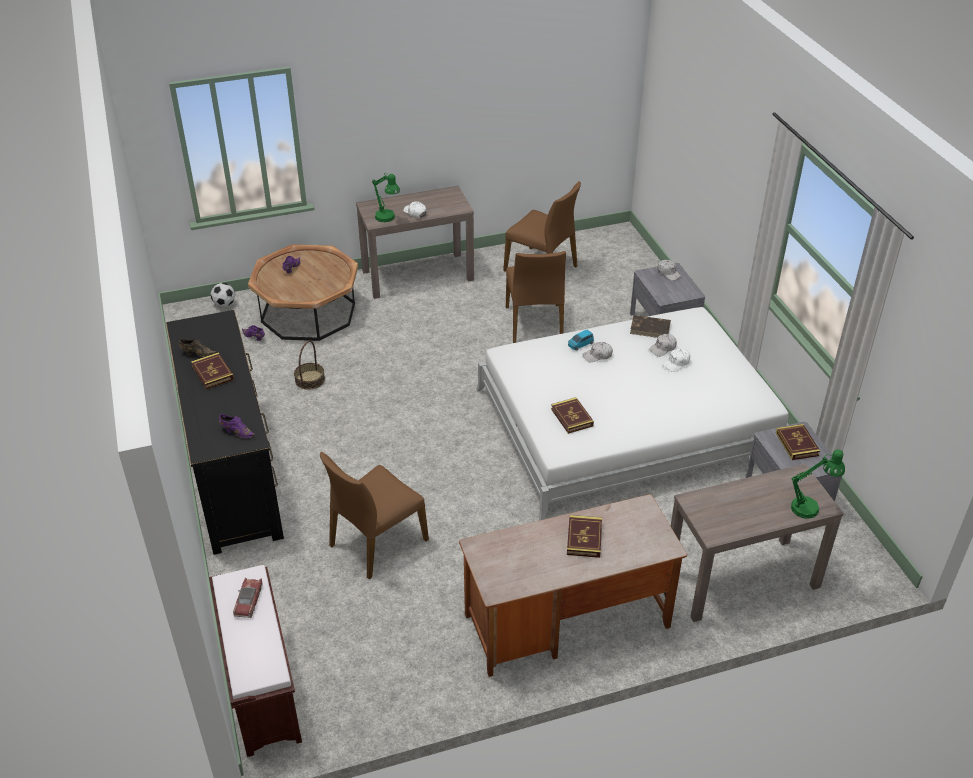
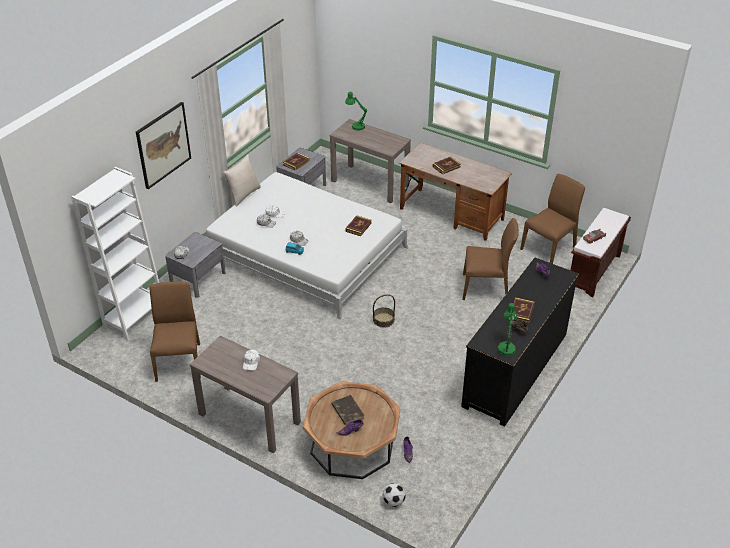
camera: 130 degrees left, 0 degrees up
(310, 380) = (413, 393): basket -> basket (383, 320)
(387, 218) = (273, 371): green table lamp -> green table lamp (506, 346)
(535, 324) = (249, 330): brown chair -> brown chair (549, 248)
(639, 266) = (135, 318): none -> white bookcase
(650, 328) = (251, 235): brown book -> brown book (347, 411)
(741, 160) = (163, 145): none -> picture
(750, 359) = (243, 195): none -> beige pillow

